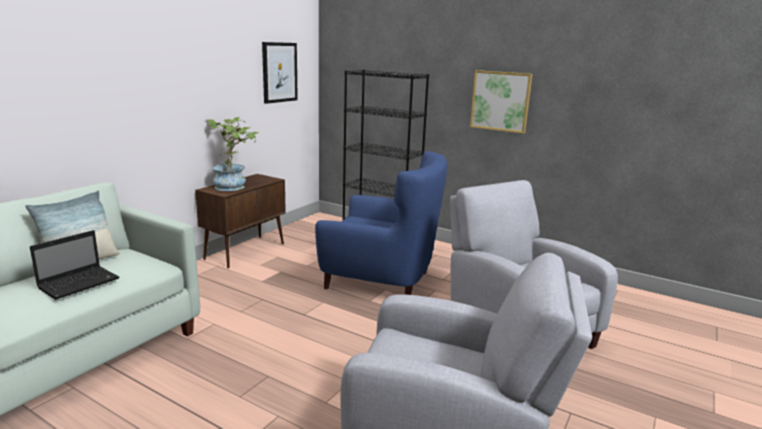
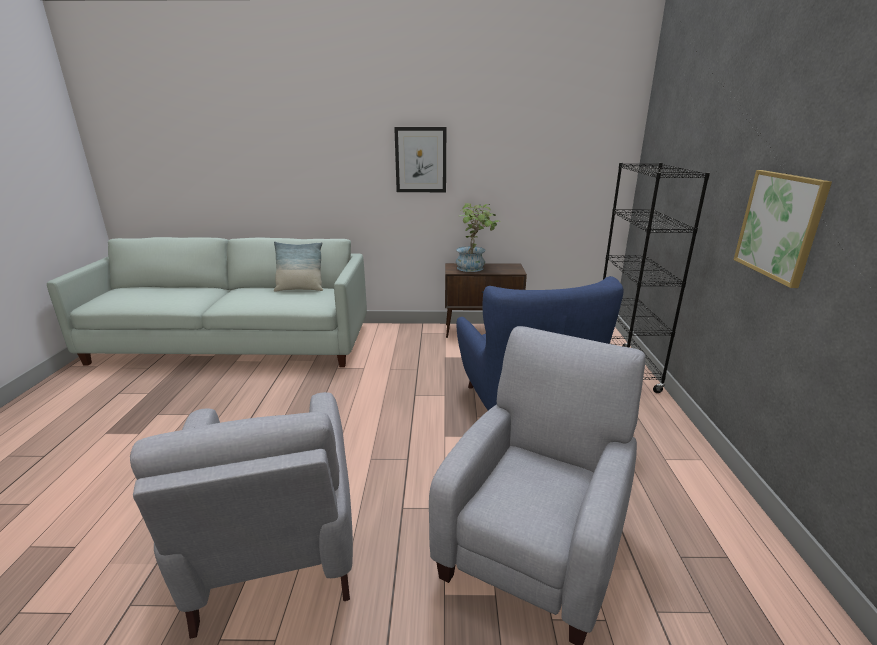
camera: 60 degrees right, 5 degrees up
(80, 283) = (273, 298): laptop -> none
(279, 72) = (569, 162): picture -> picture (421, 160)

